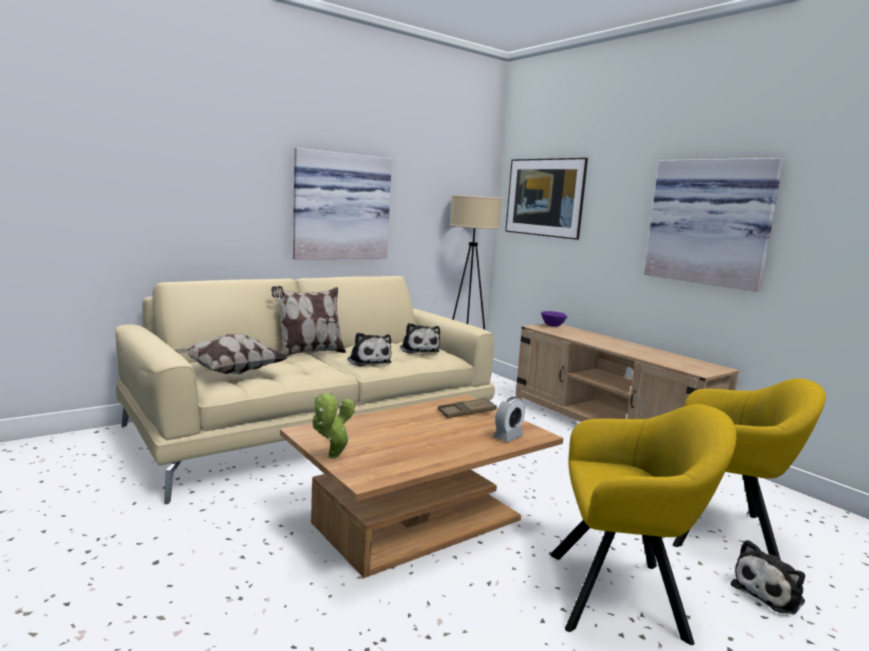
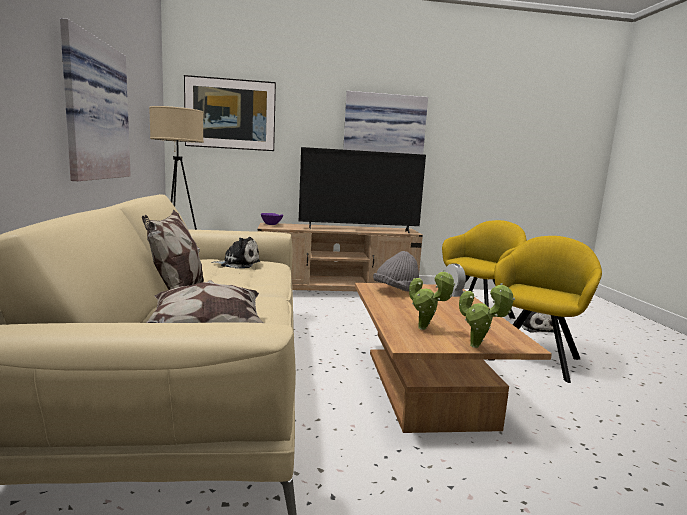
camera: 60 degrees left, 0 degrees up
(356, 434) = (425, 329): none -> potted plant
(368, 361) = (247, 283): plush toy -> none
(466, 412) = (396, 291): brown tray -> grey hat
(631, 352) = (359, 230): none -> television

